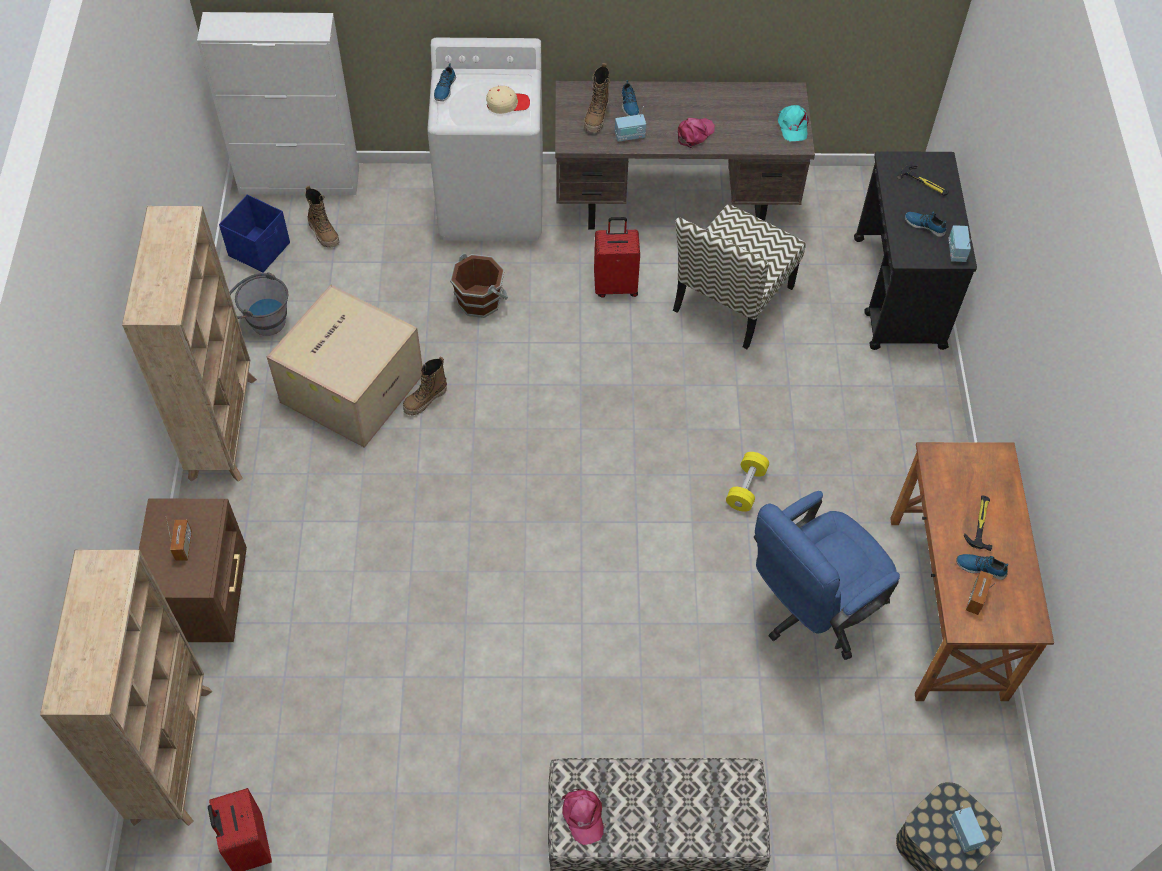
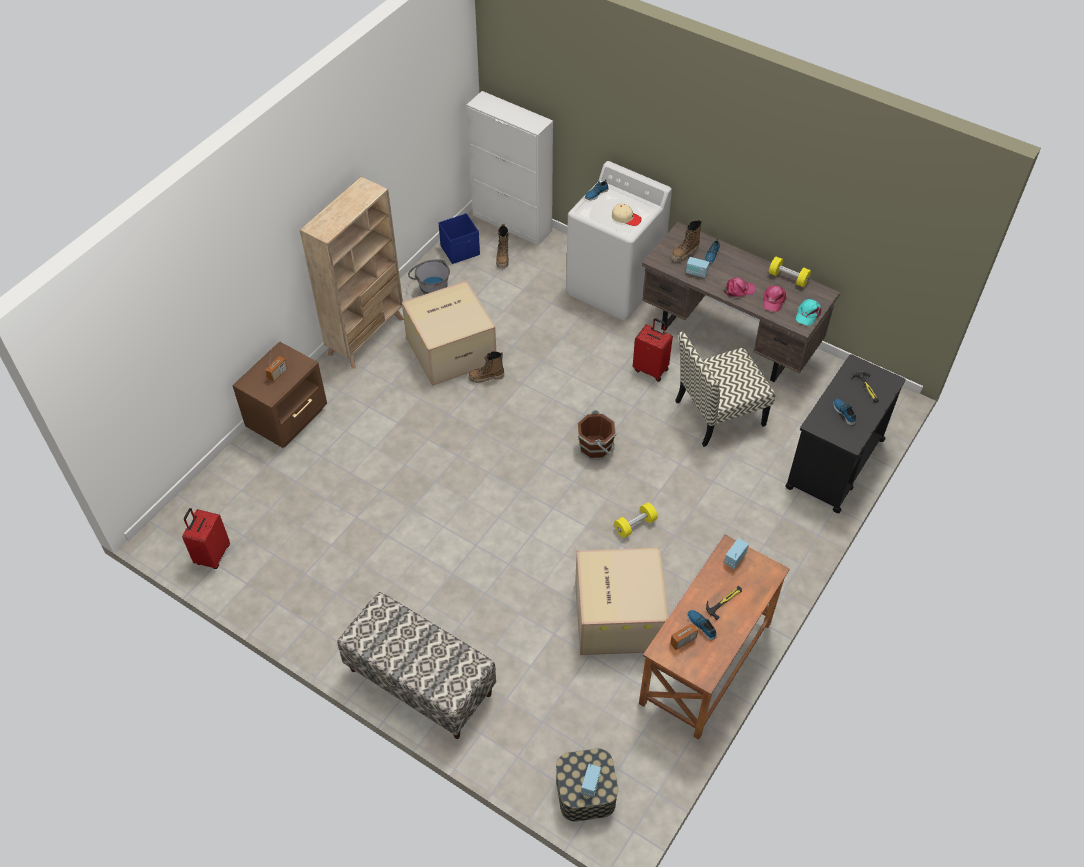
camera: 35 degrees right, 5 degrees down
(173, 753) = (212, 488): beige bookcase -> none
(480, 300) = (562, 338): brown bucket -> brown bucket (596, 447)
(583, 816) = (370, 629): pink cap -> pink cap (773, 300)
(737, 92) = (788, 278): none -> yellow dumbbell
(810, 610) = (616, 615): blue office chair -> cardboard box
(956, 251) = (852, 438): radio -> radio (734, 558)

